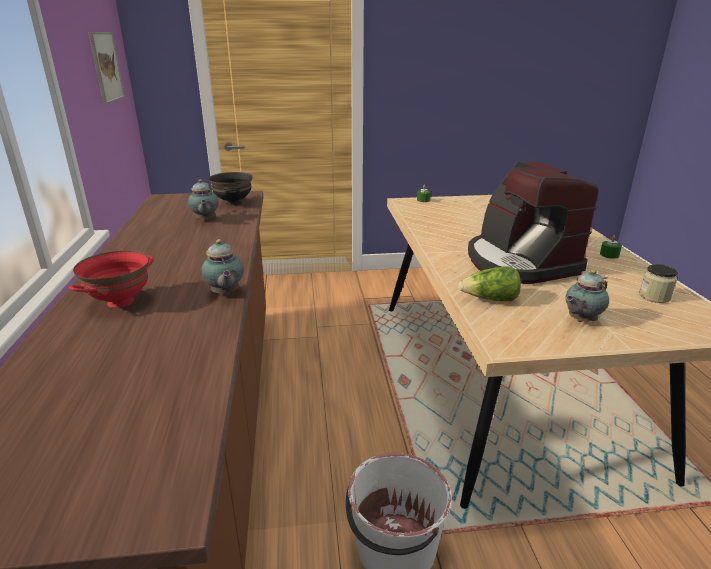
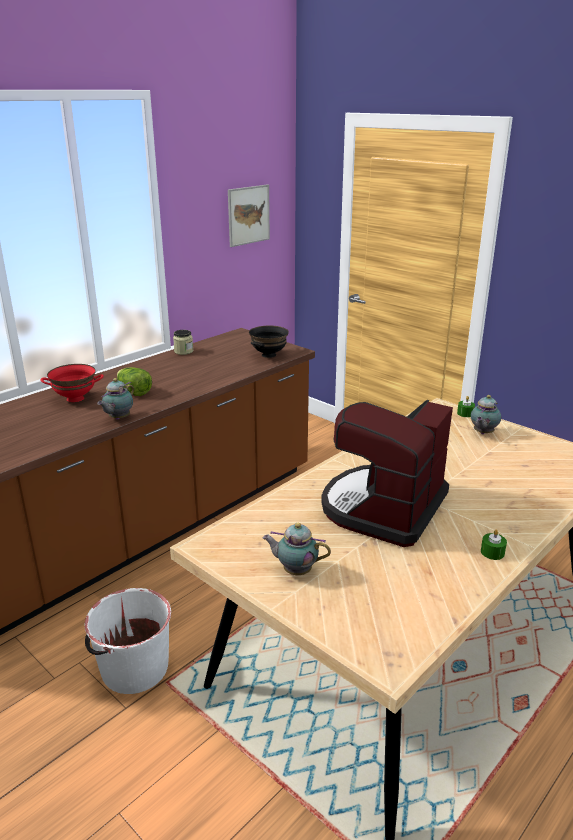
camera: 50 degrees right, 0 degrees up
(205, 220) = (222, 362): teapot -> teapot (482, 433)
(490, 299) = (278, 517): lettuce -> lettuce (133, 391)
(654, 296) = (413, 602): jar -> jar (183, 351)

